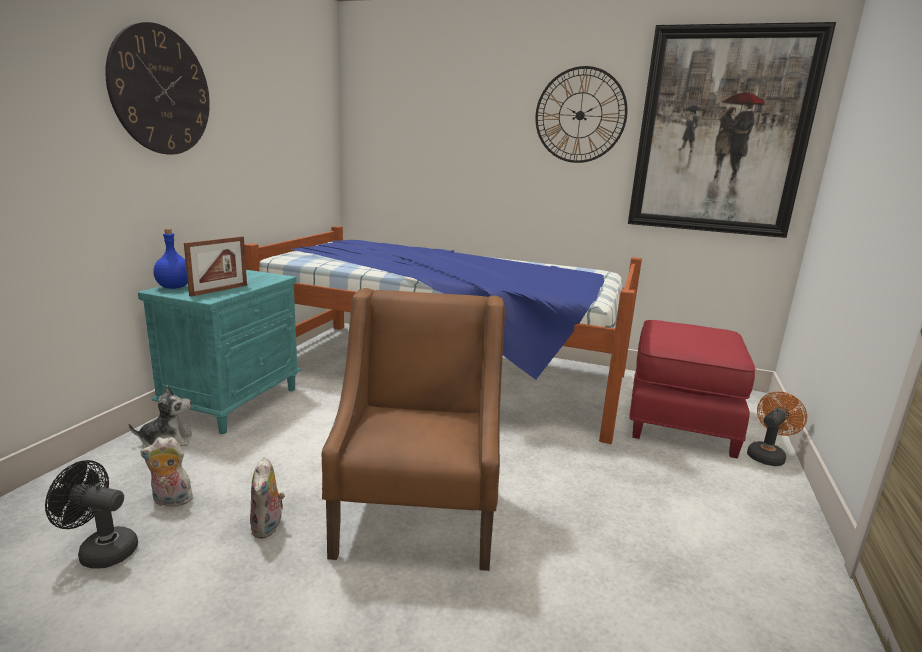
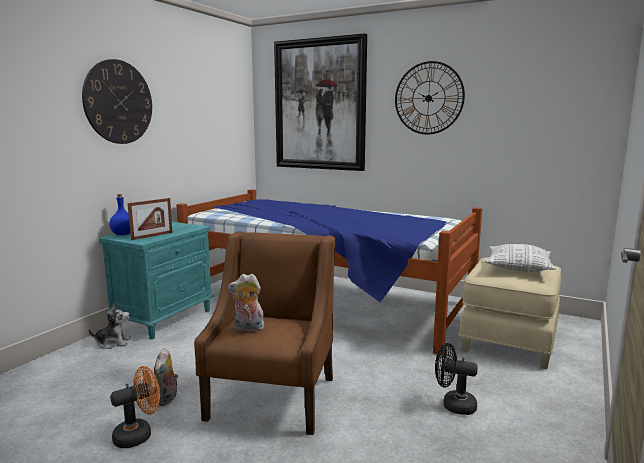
camera: 10 degrees right, 5 degrees down
(101, 551) = (58, 407): black fan -> black fan (453, 405)
(170, 501) = (107, 380): plush toy -> plush toy (247, 329)
(678, 419) = (508, 339): red ottoman -> beige ottoman
(698, 335) = (518, 268): none -> pillow
(721, 133) = (540, 106): picture -> picture (319, 105)
(767, 455) = (576, 368): orange fan -> orange fan (139, 434)

